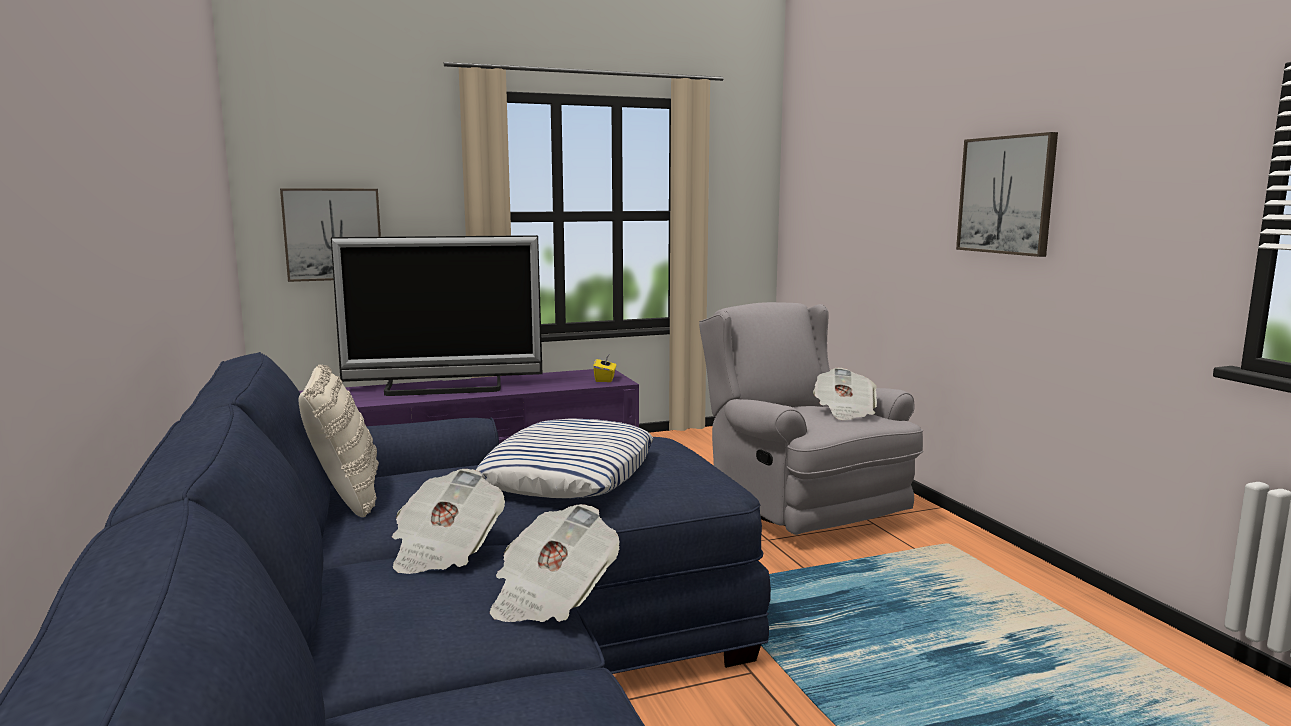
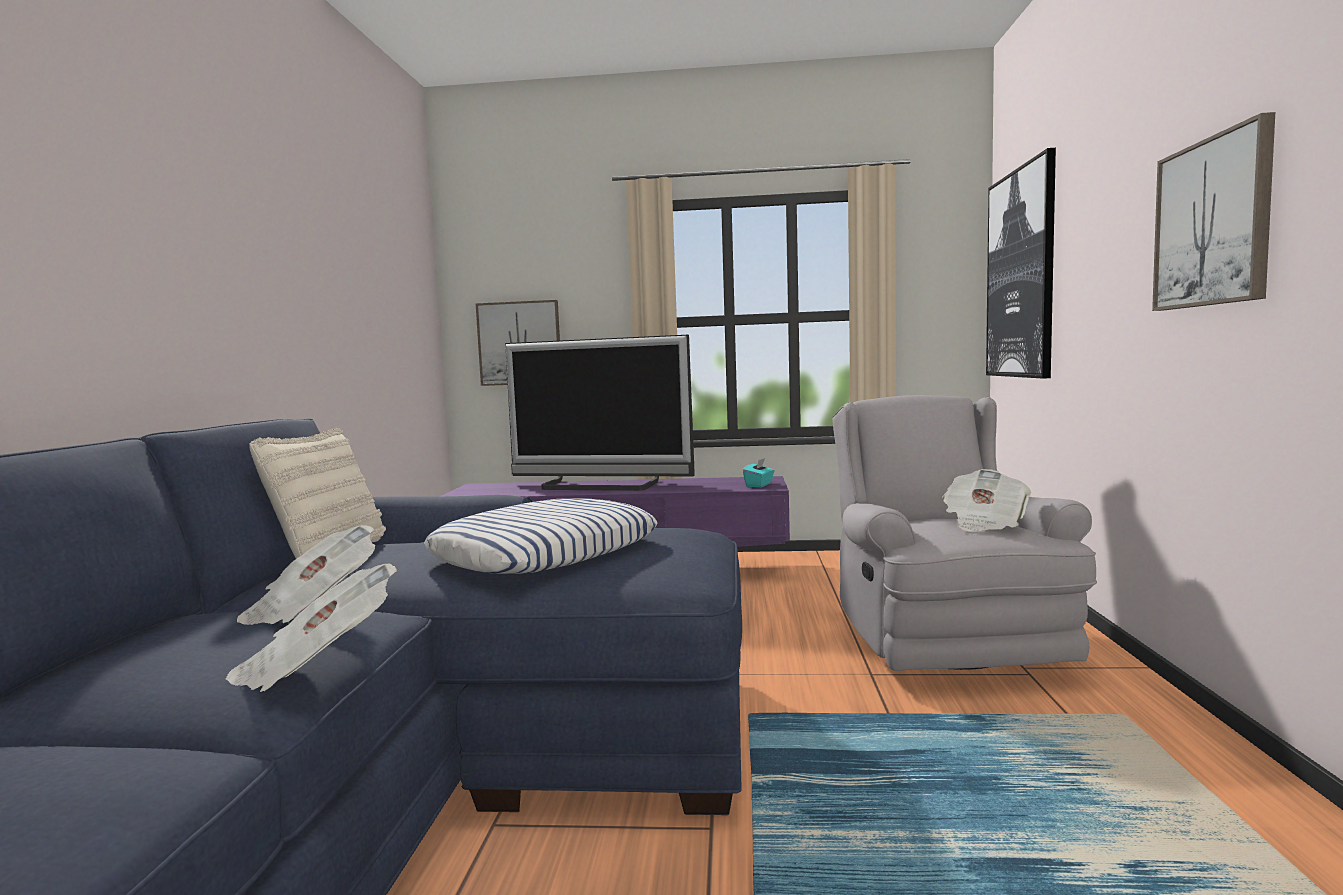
camera: 25 degrees right, 5 degrees down
(605, 379) = (759, 485): yellow tissue box -> turquoise tissue box
(817, 192) = (1020, 274): none -> picture

